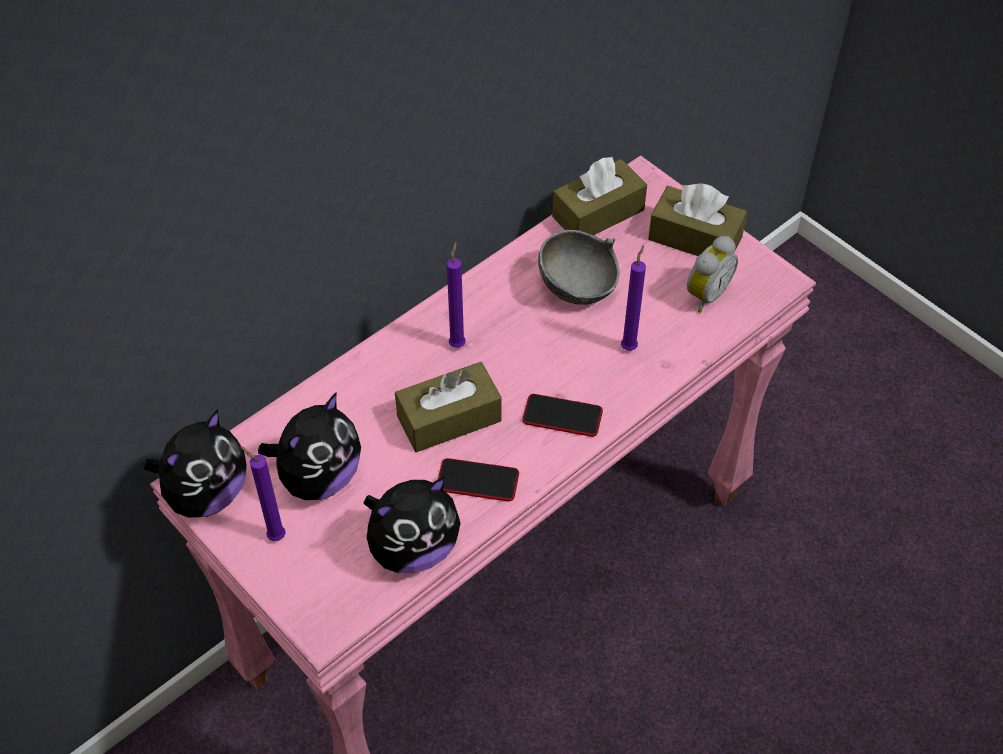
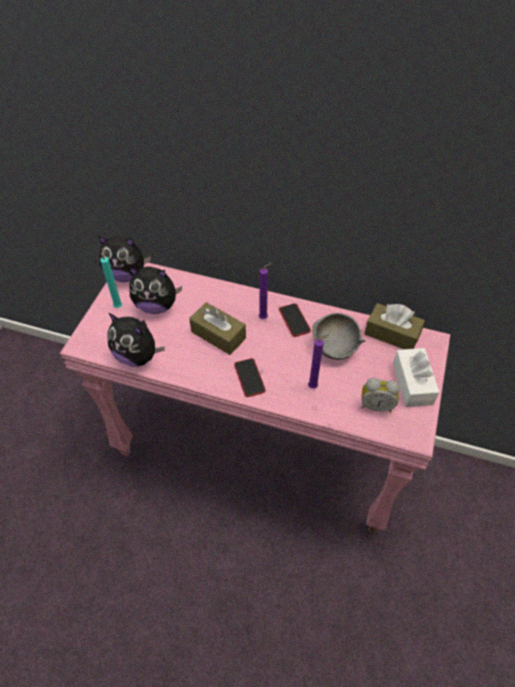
camera: 60 degrees right, 0 degrees up
(274, 535) = (118, 305): purple candle -> turquoise candle
(477, 481) = (189, 362): phone -> phone (294, 320)
(695, 238) = (412, 383): brown tissue box -> white tissue box

